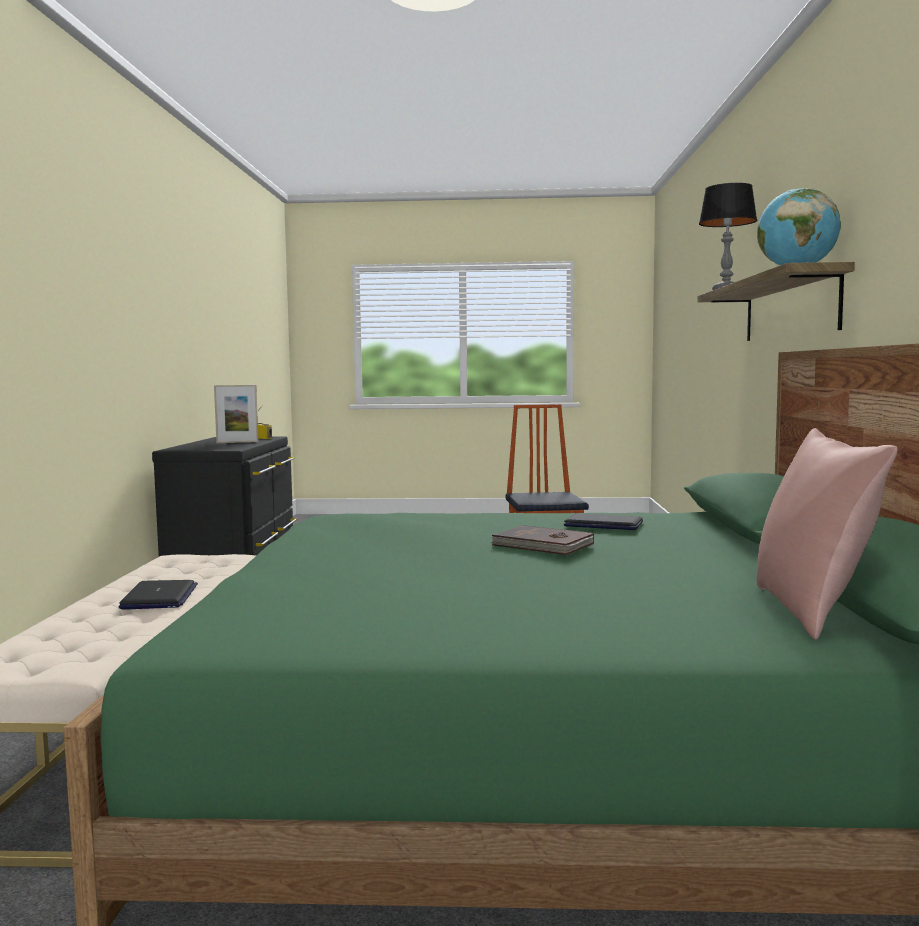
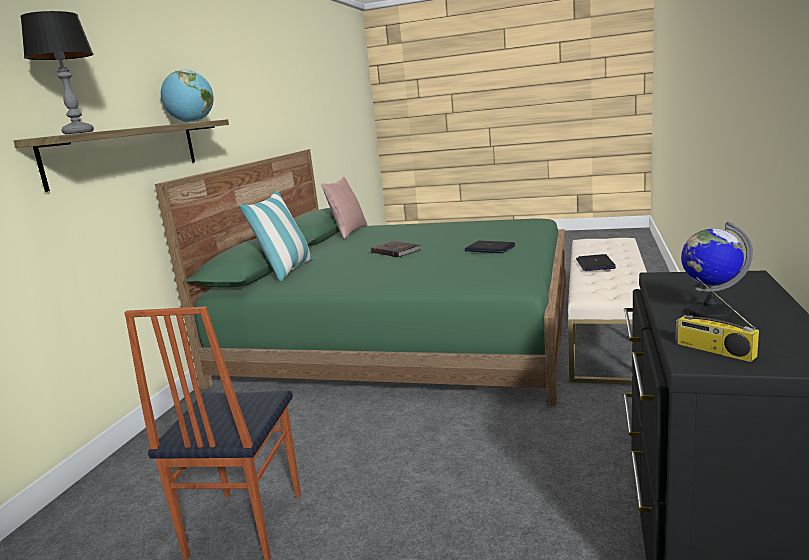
camera: 165 degrees left, 10 degrees up
(237, 442) = (709, 314): picture frame -> globe
(604, 524) = (338, 270): laptop -> laptop (489, 248)
(701, 526) = (286, 271): none -> pillow

